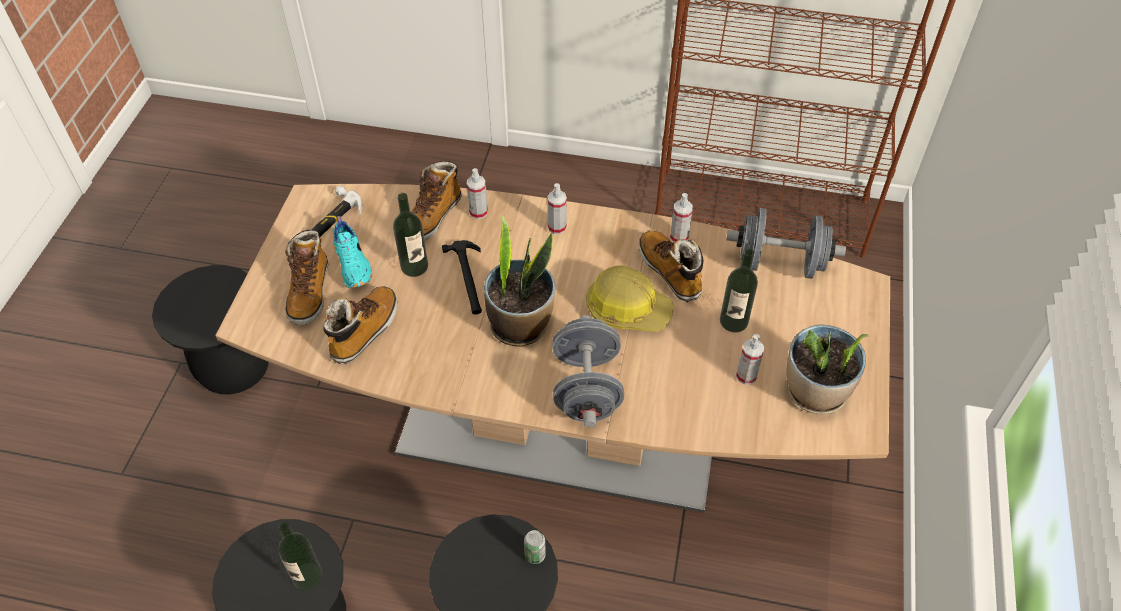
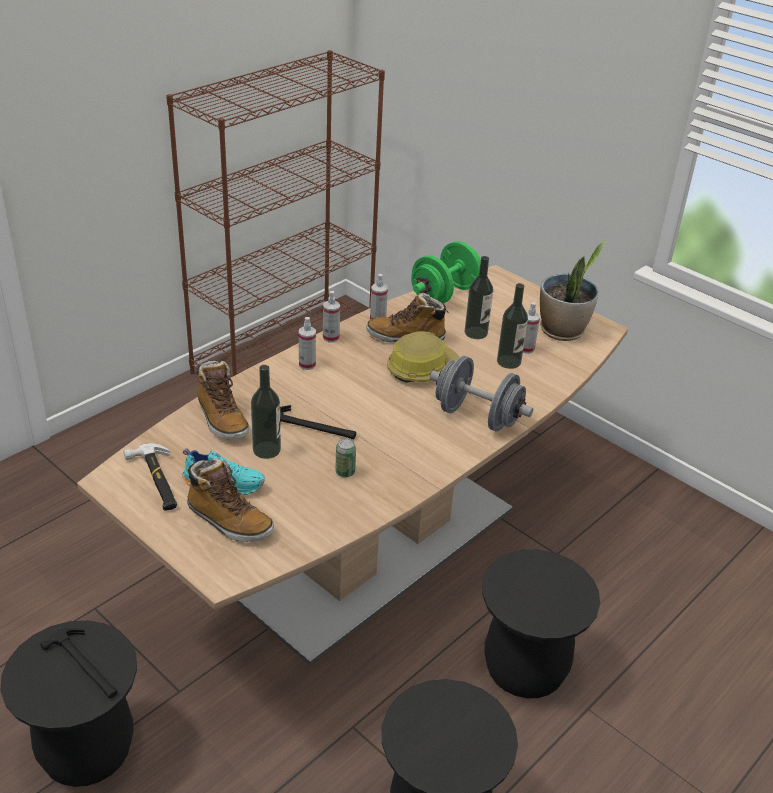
camera: 60 degrees left, 15 degrees down
(215, 310) = (85, 665): none -> hammer
(307, 576) = (463, 712): bottle -> bottle (508, 362)
(365, 331) = (310, 505): boot -> none
(478, 212) = (245, 394): spray bottle -> spray bottle (331, 338)
(520, 325) = (387, 421): potted plant -> none
(535, 555) = (541, 561): can -> can (345, 472)
(780, 263) = (444, 294): grey dumbbell -> green dumbbell

